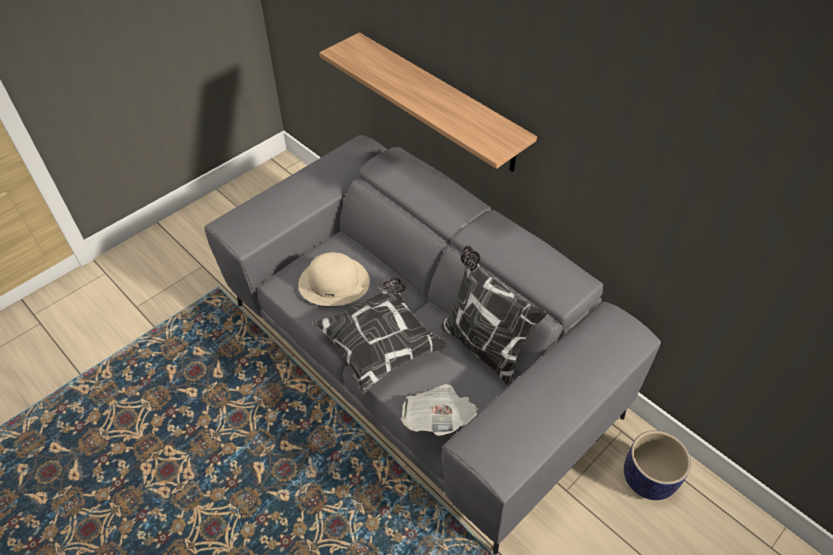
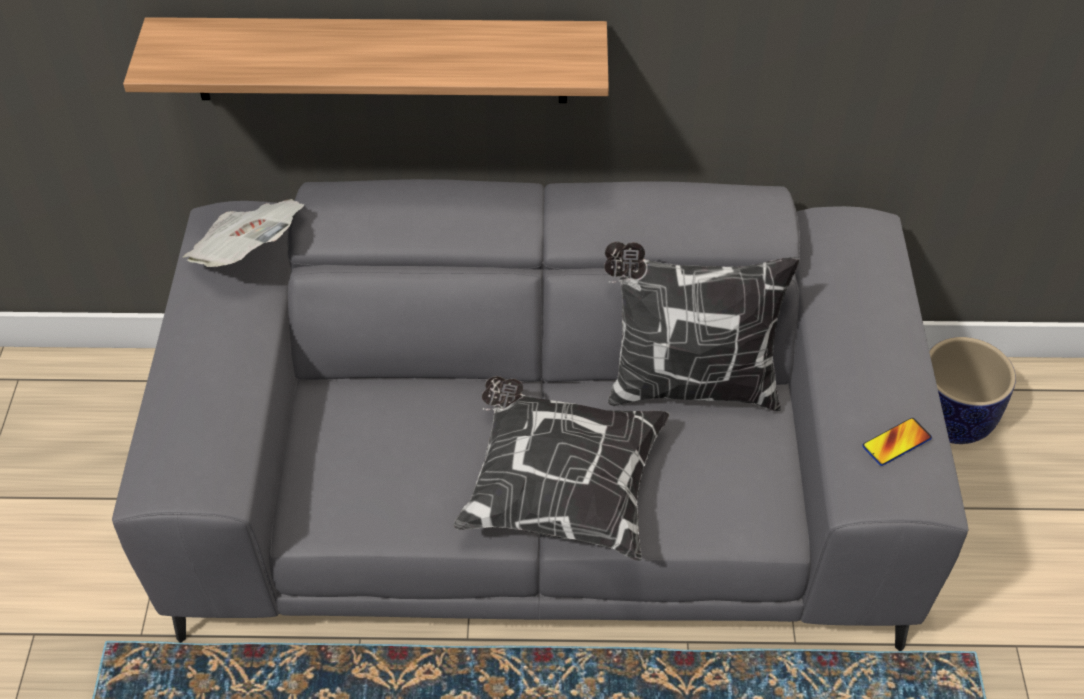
camera: 45 degrees left, 0 degrees up
(334, 282) = (391, 456): beige hat -> none
(438, 419) = (747, 517): newspaper -> newspaper (248, 254)
(515, 435) = (896, 442): none -> phone

